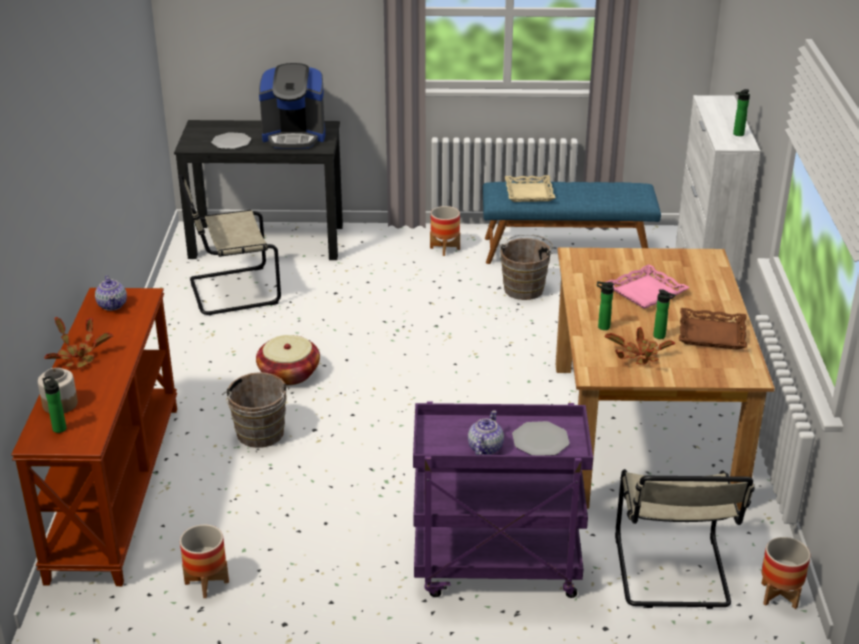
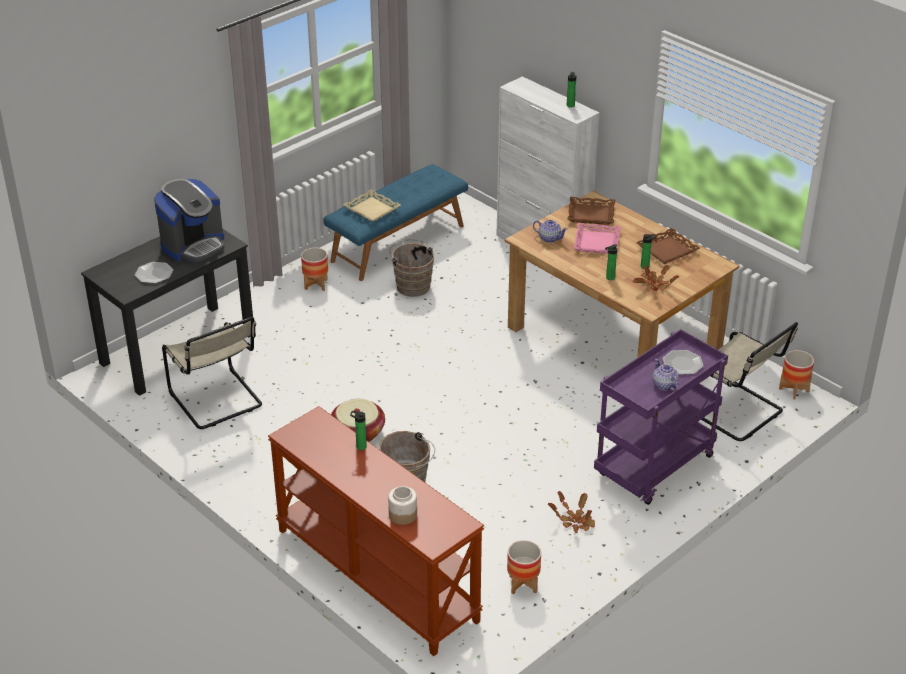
camera: 45 degrees left, 5 degrees up
(58, 428) = (430, 527): bottle -> bottle (359, 446)
(78, 356) = (354, 481): potted plant -> potted plant (575, 521)
(112, 305) = (308, 436): teapot -> teapot (549, 238)
(230, 291) = (217, 401): beige chair -> beige chair turned 60 degrees counterclockwise
(683, 267) = (591, 215): none -> brown tray

